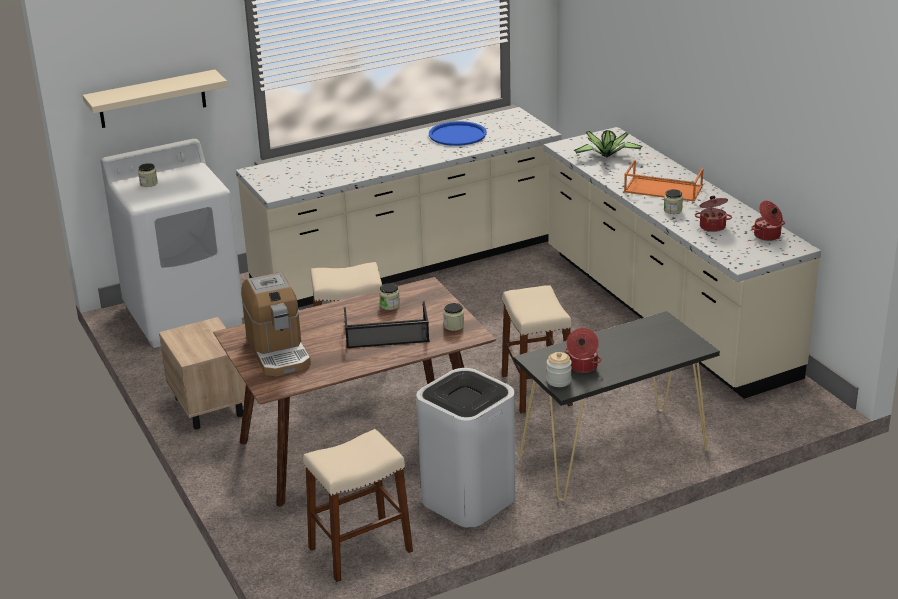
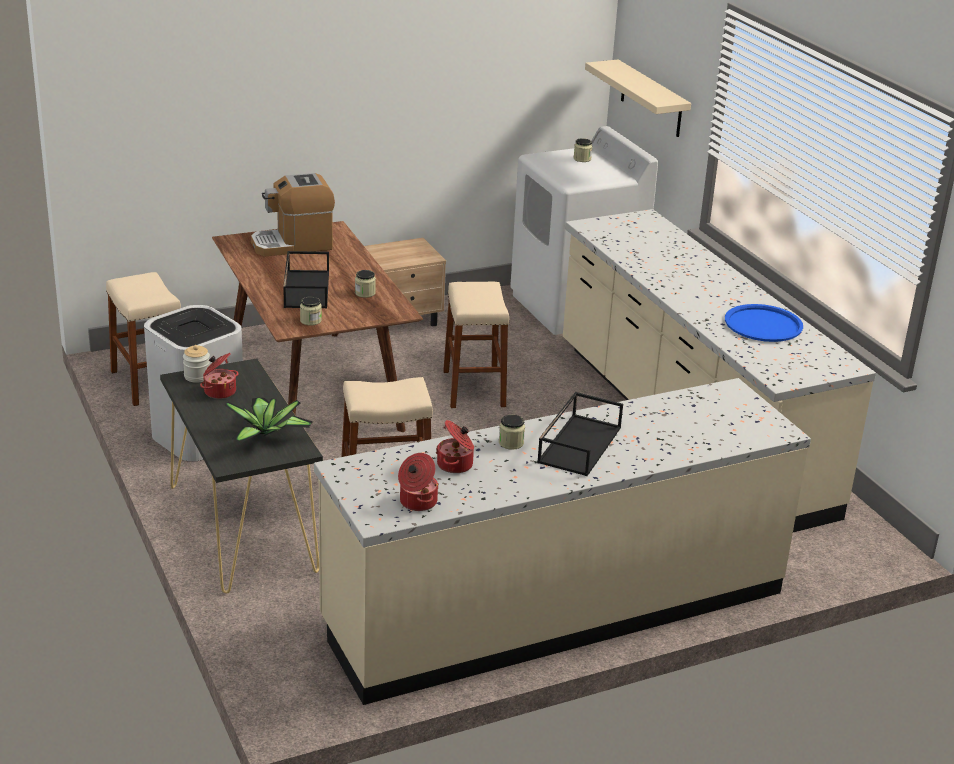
camera: 90 degrees right, 0 degrees up
(606, 155) = (698, 417): potted plant -> potted plant (267, 434)
(662, 189) = (579, 444): orange tray -> black tray

